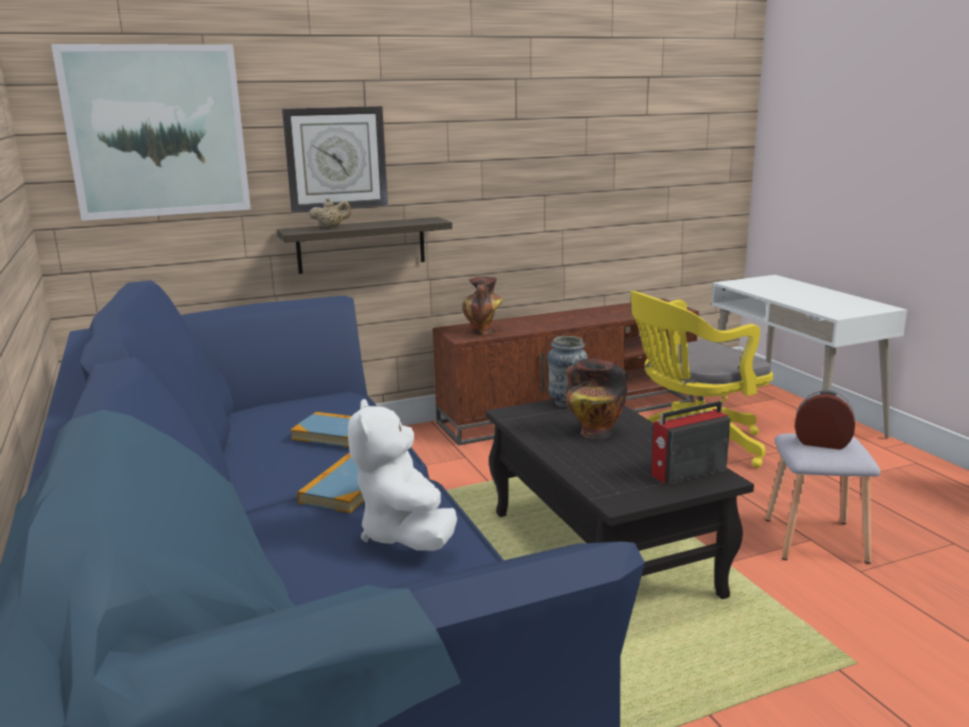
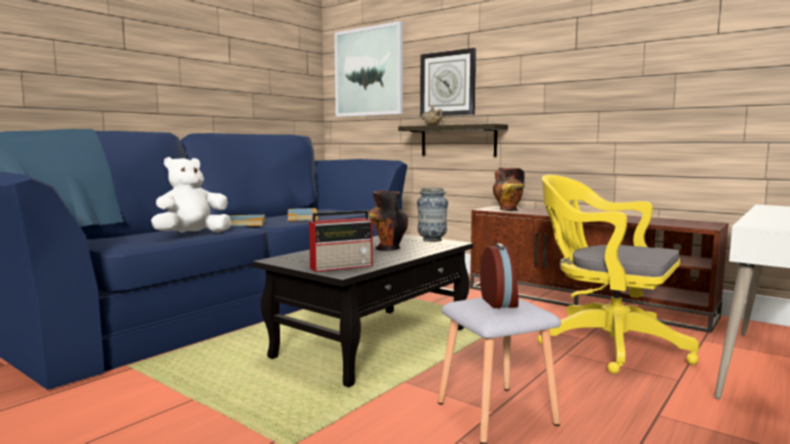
camera: 60 degrees right, 10 degrees down
(687, 472) = (342, 266): radio -> radio turned 120 degrees clockwise

